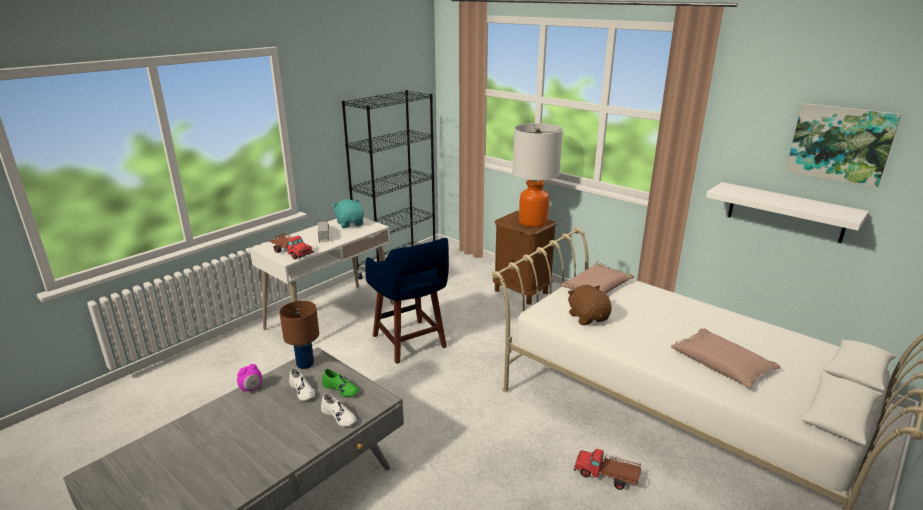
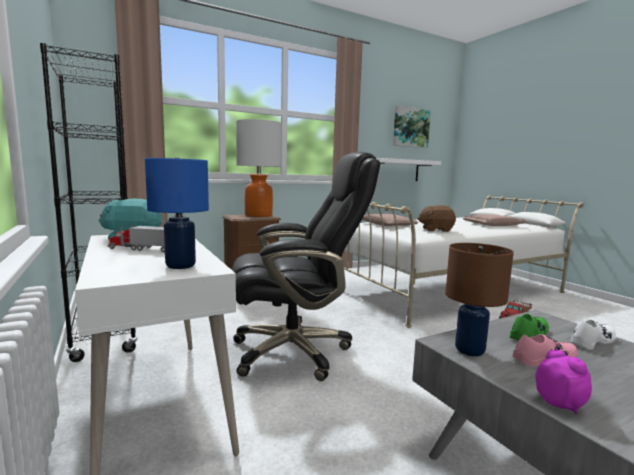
camera: 70 degrees left, 15 degrees down
(291, 252) = (179, 266): toy truck -> blue table lamp
(302, 390) = (544, 358): white shoe -> pink shoe
(410, 343) = (296, 354): blue stool -> black office chair

